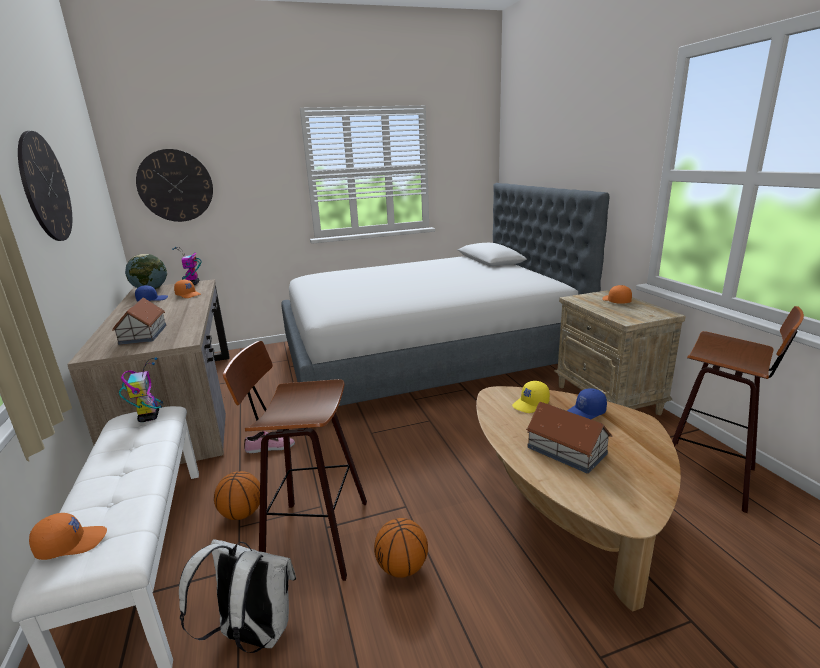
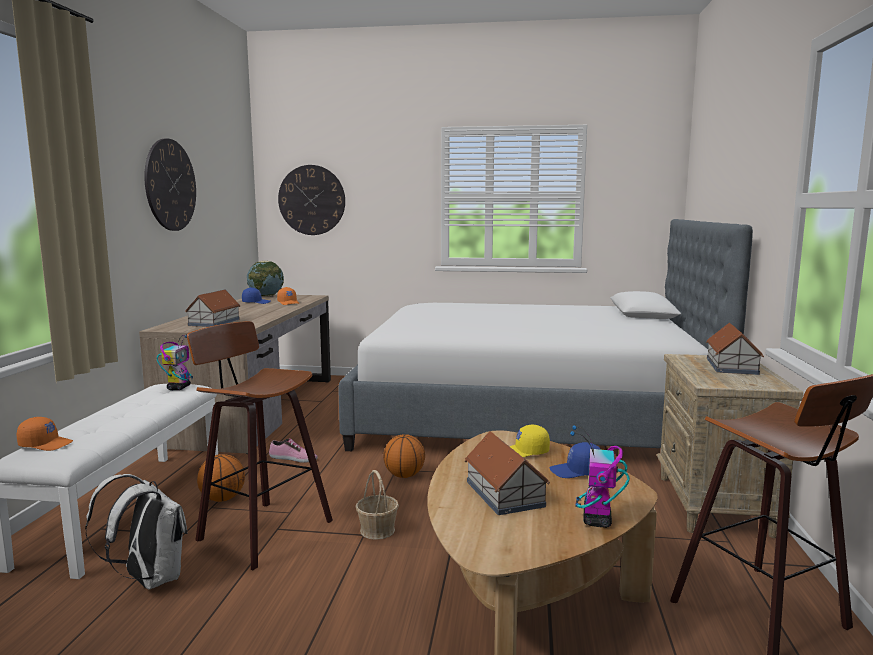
camera: 25 degrees right, 10 degrees down
(193, 283) = (305, 296): toy robot -> toy robot (597, 520)
(402, 567) = (309, 577): basketball -> basketball (404, 475)
(412, 498) = (377, 530): none -> basket
(615, 301) = (731, 366): orange cap -> toy house

